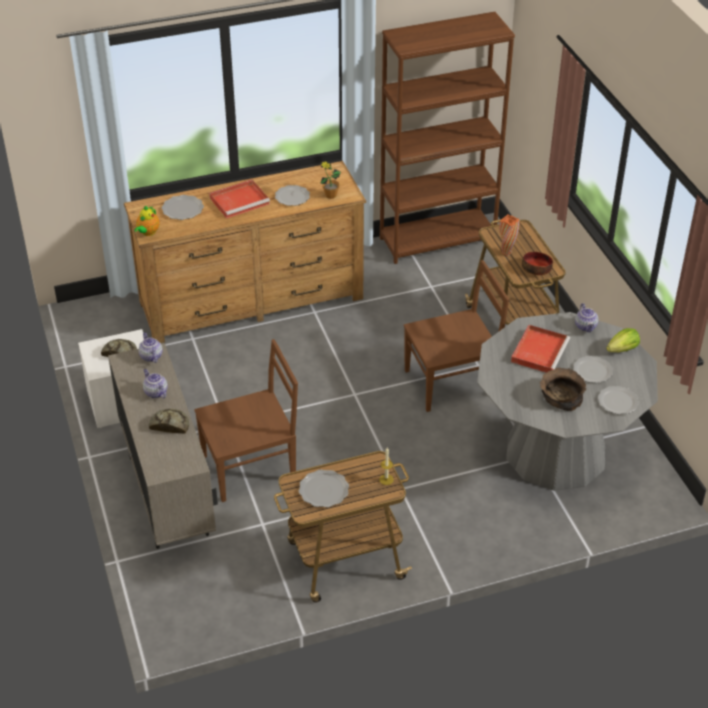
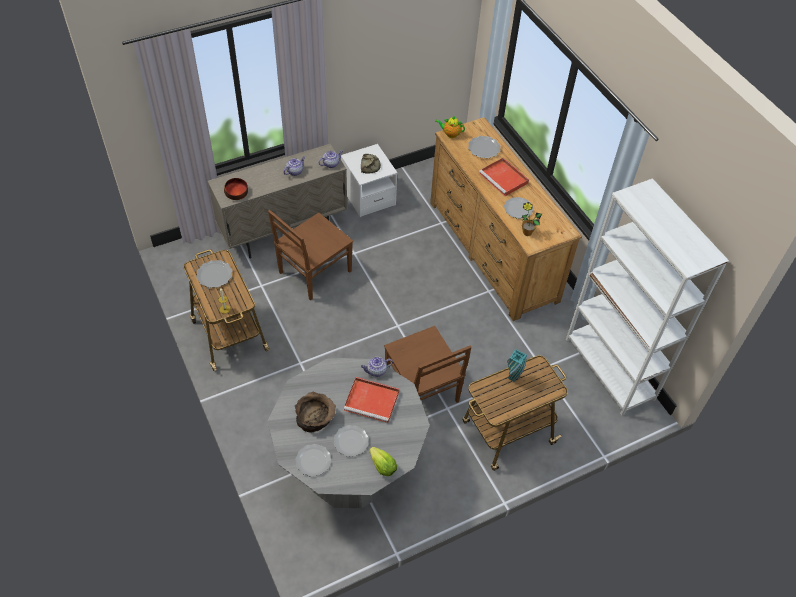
camera: 80 degrees right, 10 degrees up
(170, 424) = (264, 183): bread -> none
(251, 467) = (313, 273): brown chair -> brown chair turned 75 degrees clockwise
(437, 240) = (609, 369): brown bookcase -> white bookcase
(506, 253) = (512, 377): orange vase -> turquoise vase
(536, 269) = (495, 402): bowl -> bowl (236, 193)
(586, 327) = (410, 437): teapot -> teapot (376, 371)

